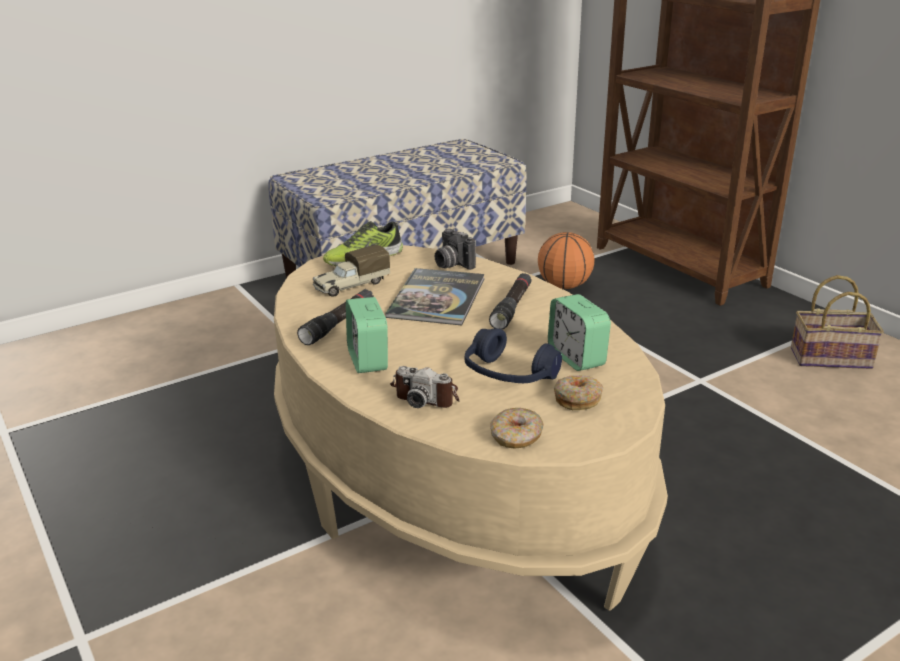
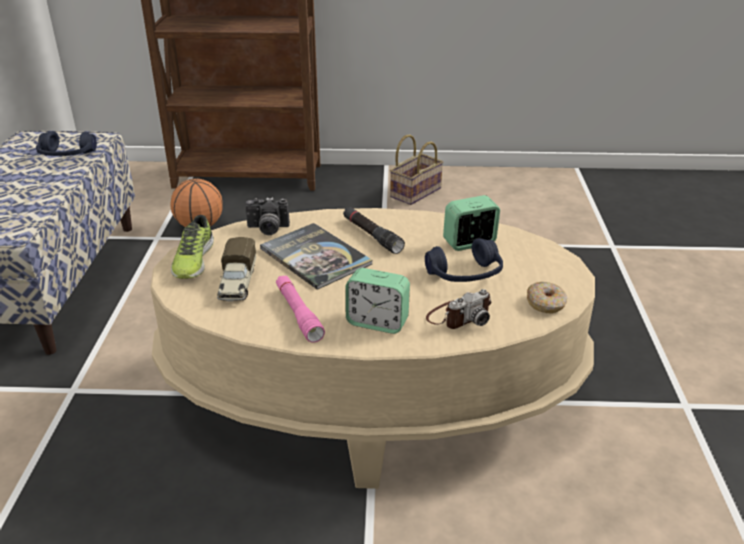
camera: 55 degrees left, 5 degrees up
(338, 323) = (298, 314): black flashlight -> pink flashlight
(456, 164) = (67, 155): none -> blue headphones
(576, 357) = (469, 243): alarm clock -> alarm clock turned 150 degrees clockwise
(577, 399) = (521, 264): donut -> none

